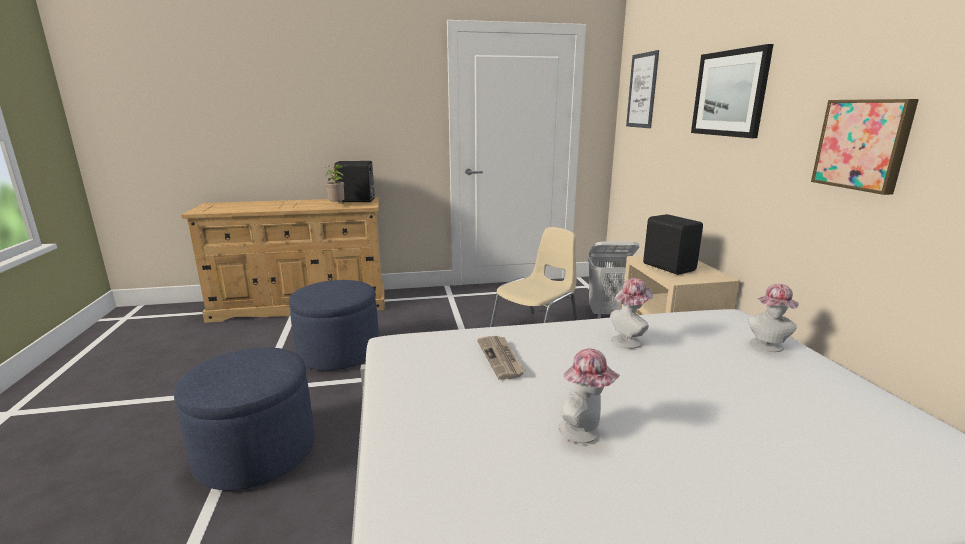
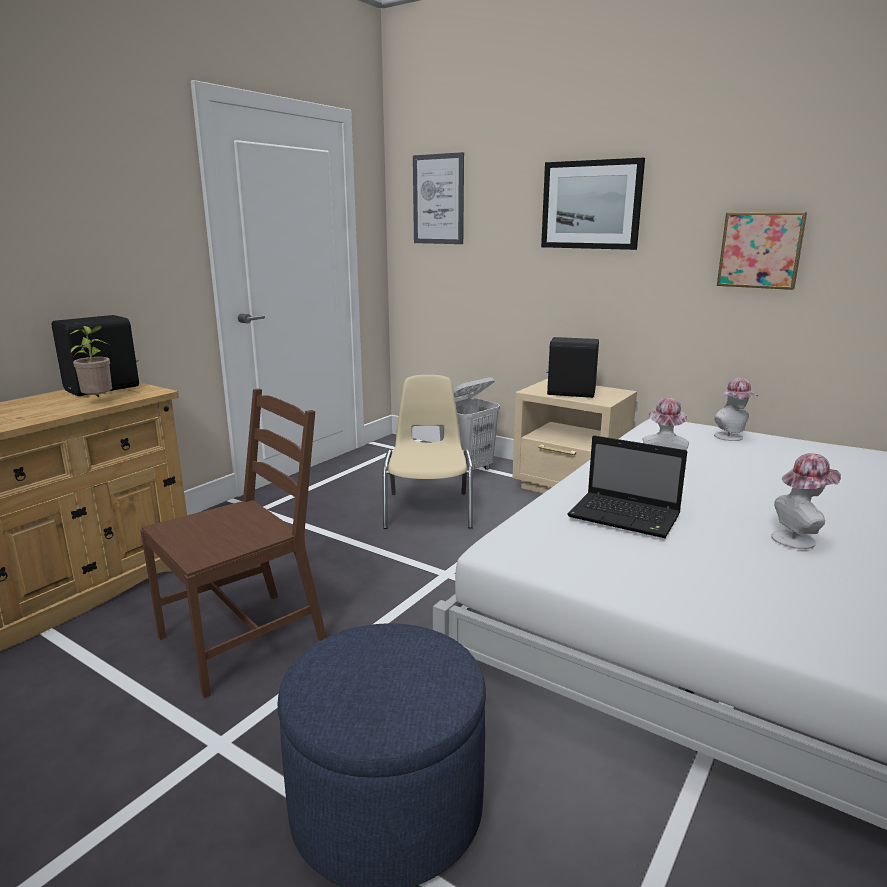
camera: 45 degrees left, 0 degrees up
(338, 352) = (244, 638): blue ottoman -> brown chair
(501, 358) = (626, 517): newspaper -> laptop

